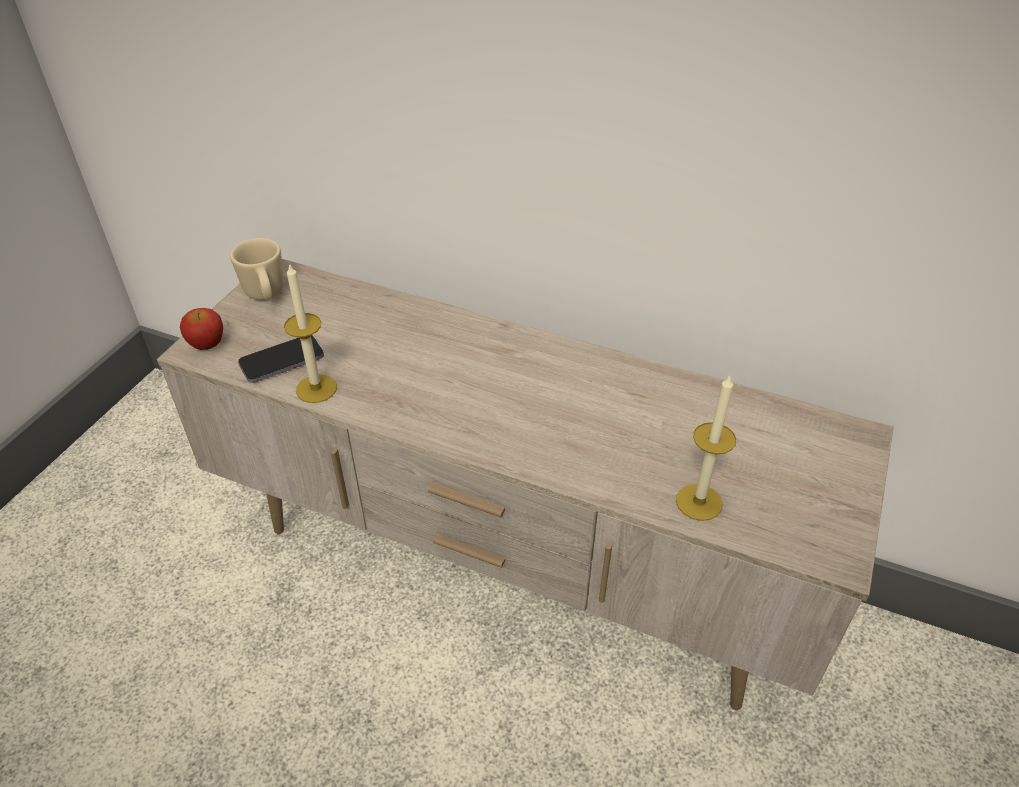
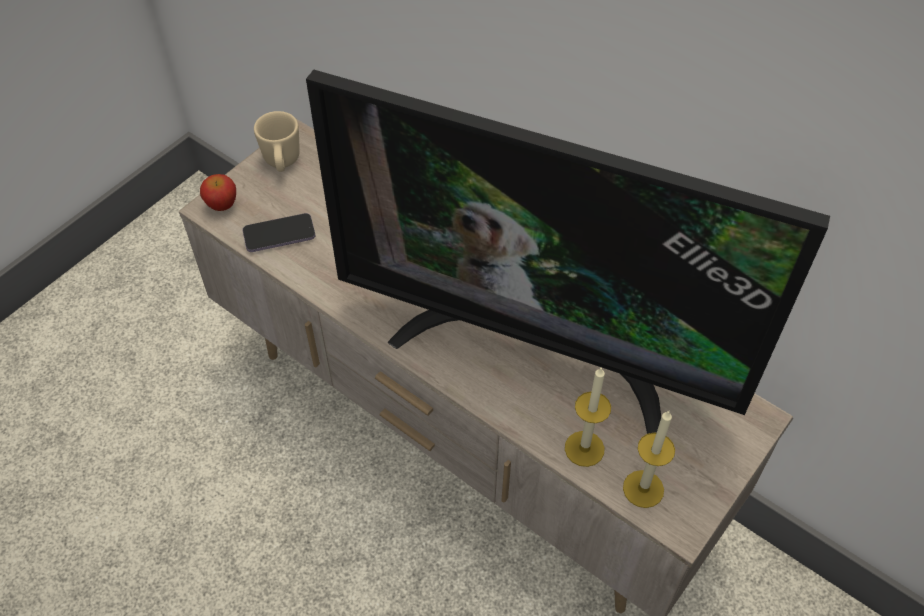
camera: 15 degrees right, 10 degrees up
(316, 389) = (300, 269): candle -> candle (643, 489)
(607, 415) = (538, 348): none -> television

